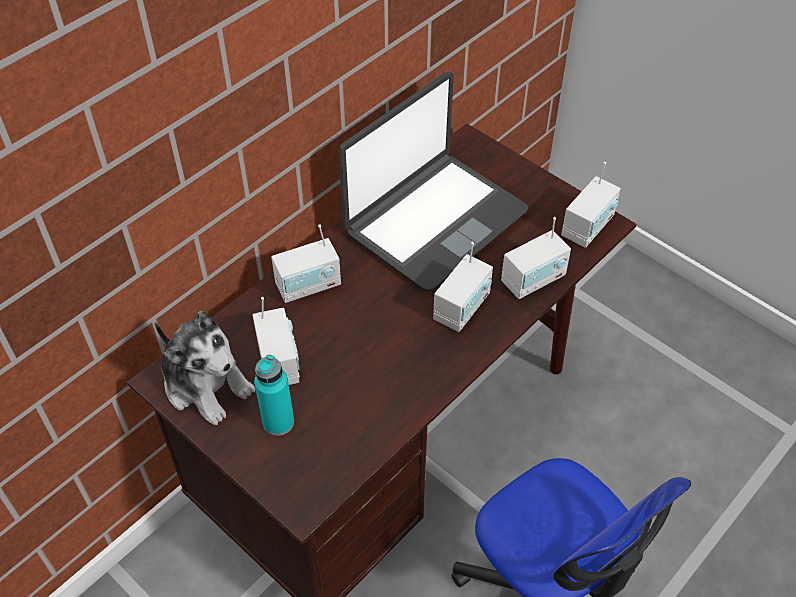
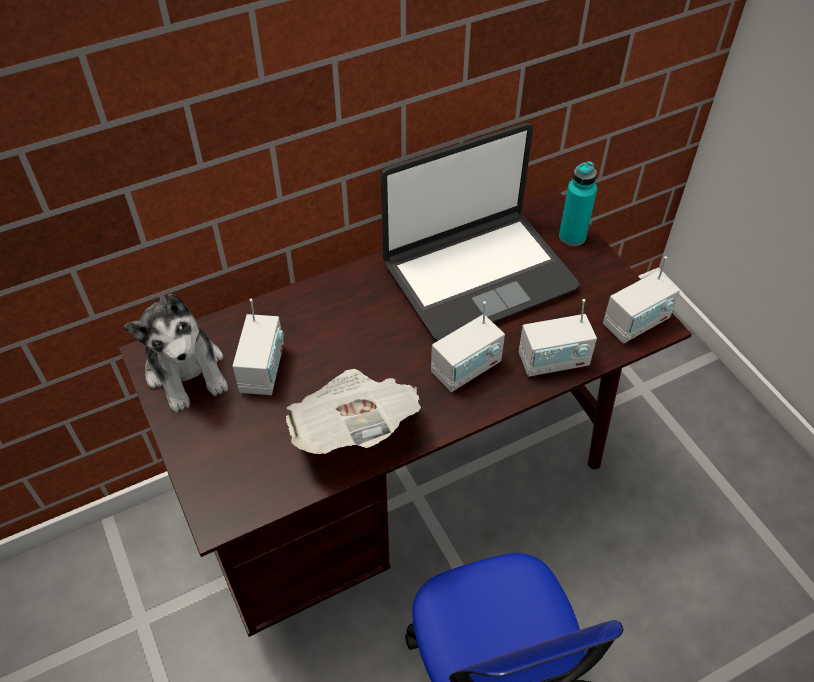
camera: 20 degrees right, 0 degrees up
(278, 422) = (234, 428): turquoise bottle -> turquoise bottle (572, 236)
(308, 286) = (326, 304): radio -> none
(386, 389) = (352, 428): none -> newspaper

